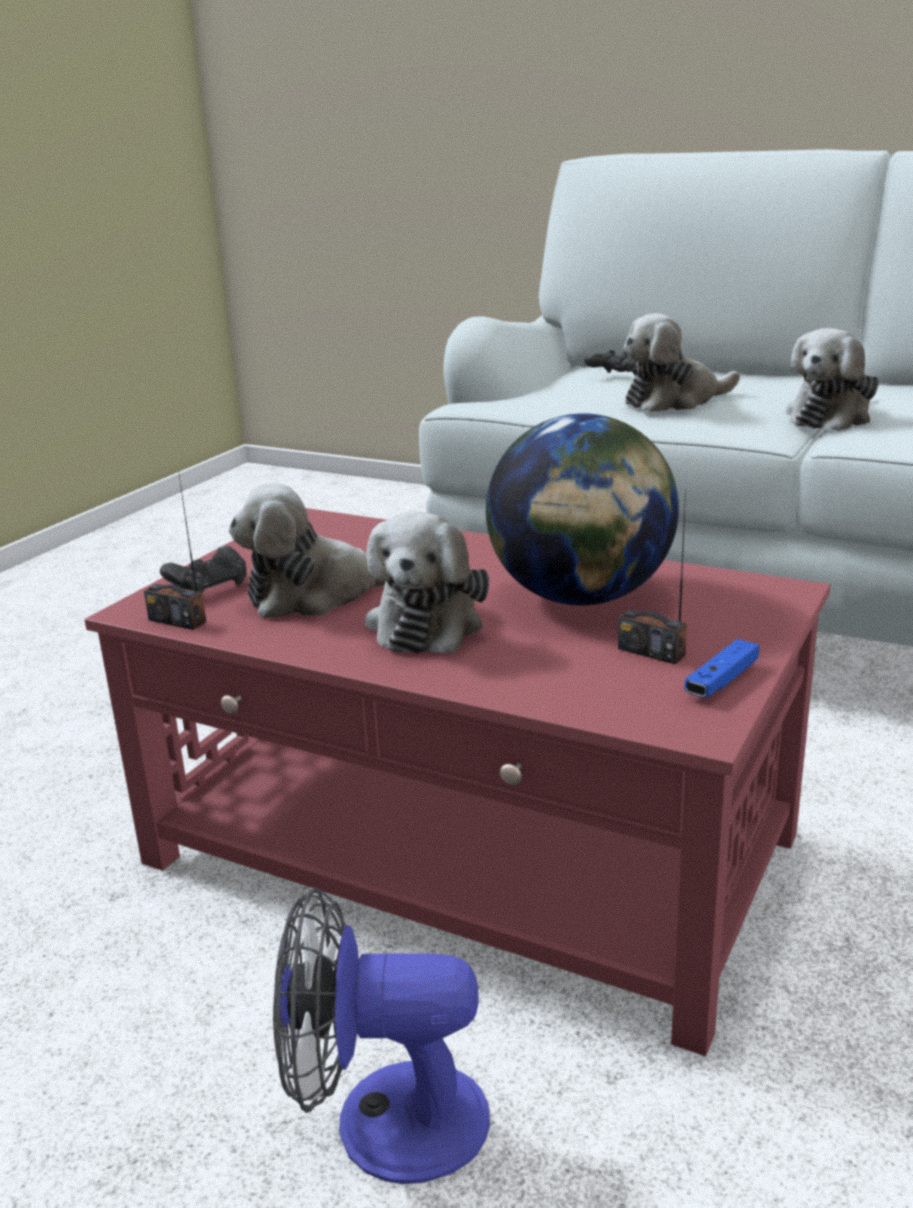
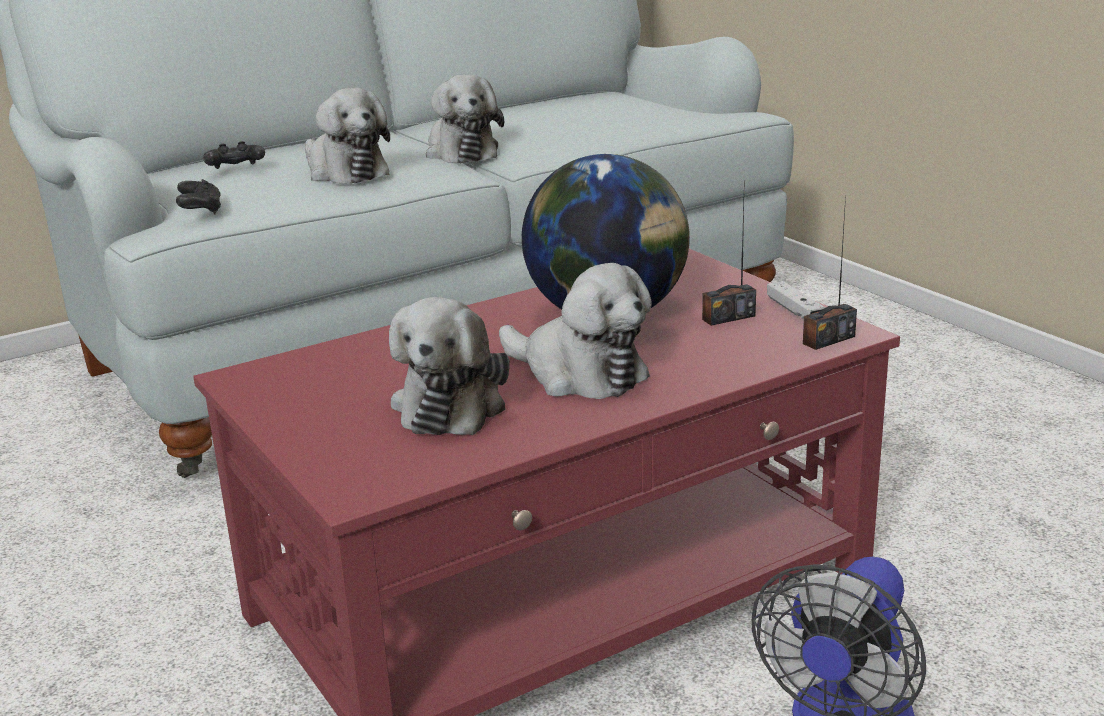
camera: 60 degrees left, 0 degrees up
(177, 621) = (416, 476): radio -> radio (828, 340)
(209, 588) = (354, 449): black game controller -> black game controller (201, 211)
(674, 401) = (344, 171): plush toy -> plush toy turned 45 degrees counterclockwise
(722, 681) = (794, 310): blue game controller -> white game controller

